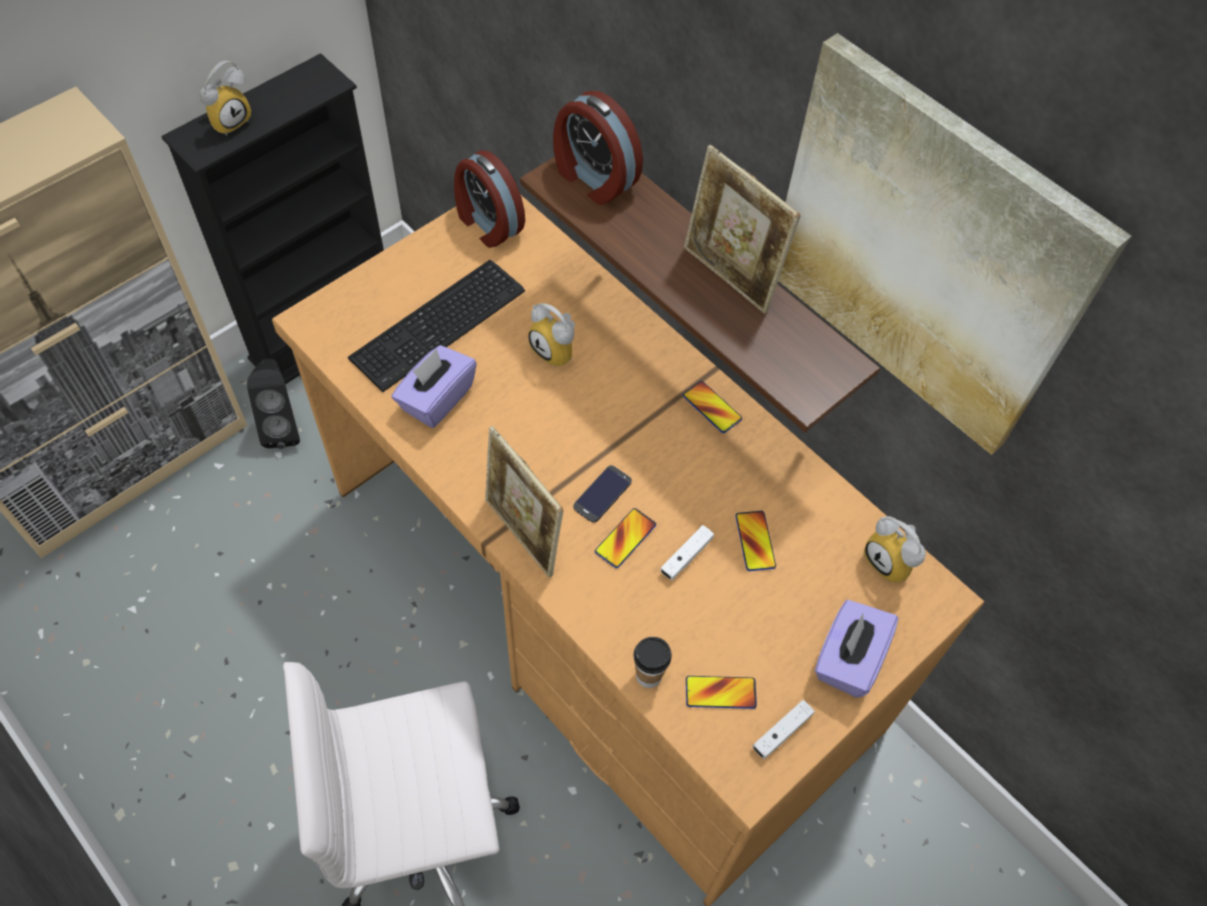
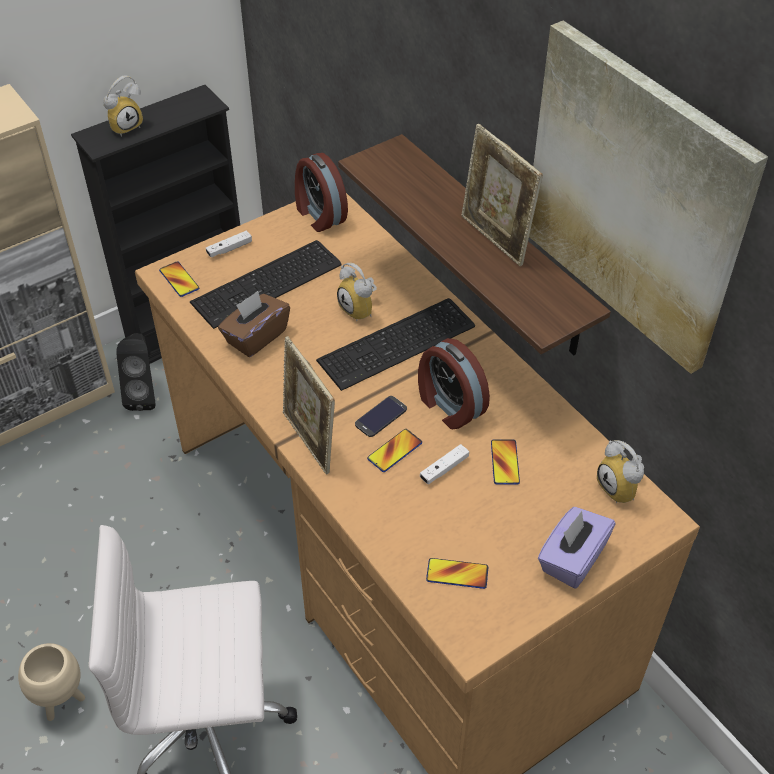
camera: 10 degrees right, 10 degrees down
(246, 817) = (61, 701): none -> beige planter
(436, 399) = (256, 337): purple tissue box -> brown tissue box
(593, 178) = (396, 164): alarm clock -> alarm clock (449, 406)
(610, 394) = (400, 344): none -> keyboard
(648, 675) = (397, 555): cup -> none
(711, 407) = (483, 360): phone -> phone (179, 280)
(782, 732) = (505, 609): white game controller -> white game controller (229, 249)

